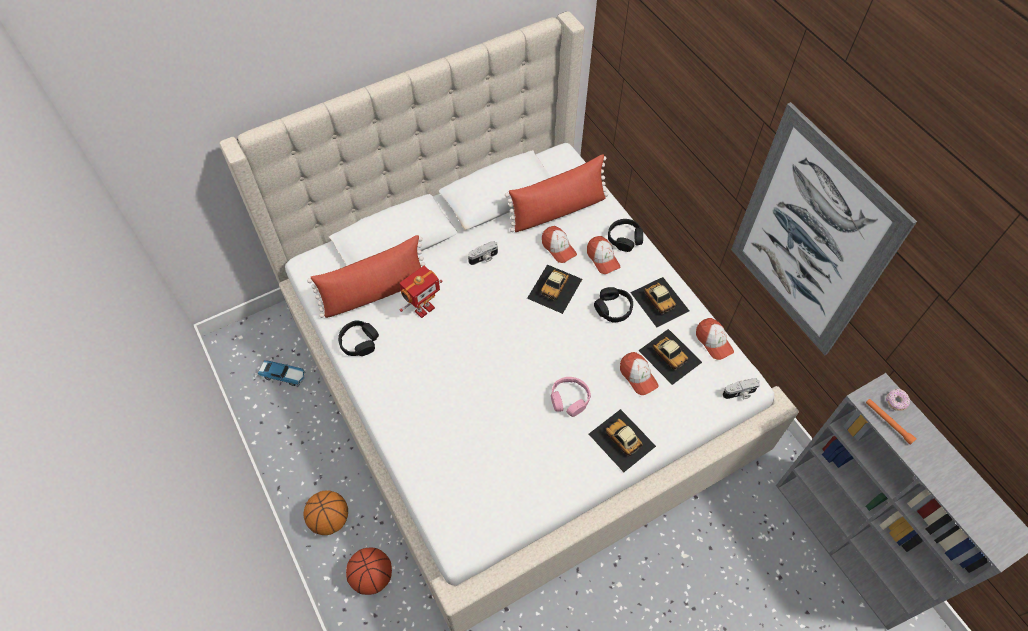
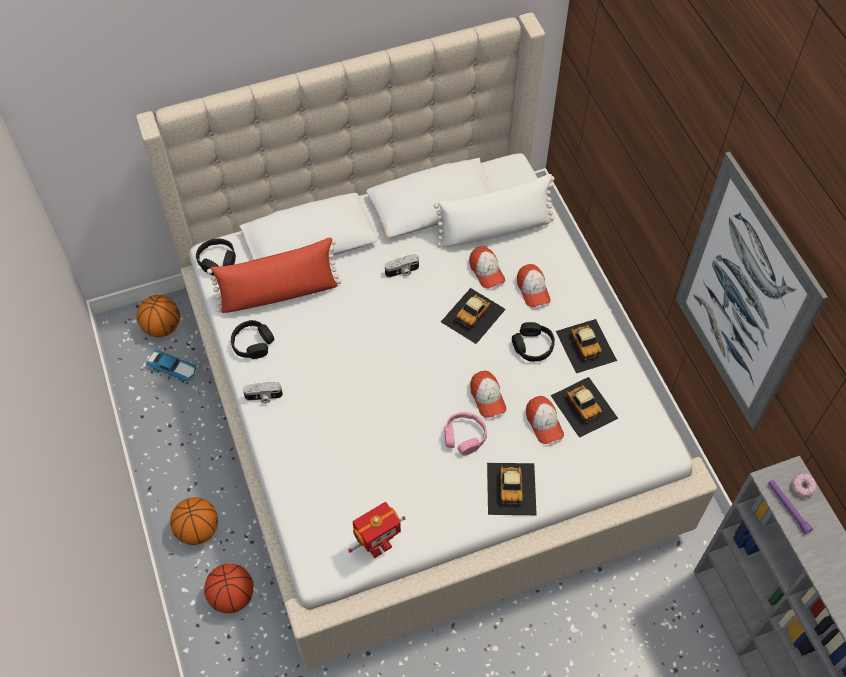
camera: 10 degrees right, 0 degrees up
(267, 339) = (162, 327): none -> basketball
(423, 309) = (327, 318): toy robot -> toy robot (378, 546)
(558, 210) = (495, 229): red pillow -> white pillow
(622, 440) = (511, 488): toy car -> toy car turned 150 degrees counterclockwise
(625, 238) = (562, 270): black headphones -> black headphones (217, 260)
(713, 342) = (636, 398): cap -> cap (487, 397)
(740, 393) = (652, 458): camera -> camera (263, 397)
(888, 422) = (788, 508): orange flashlight -> purple flashlight

